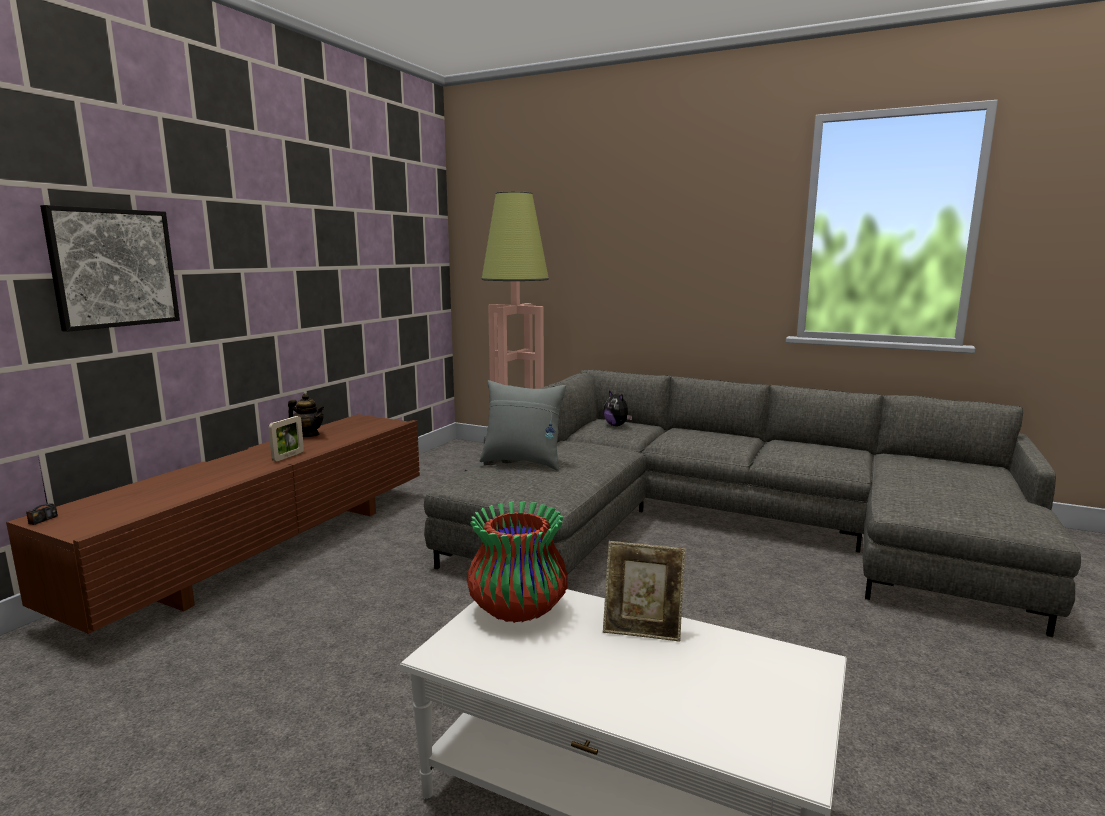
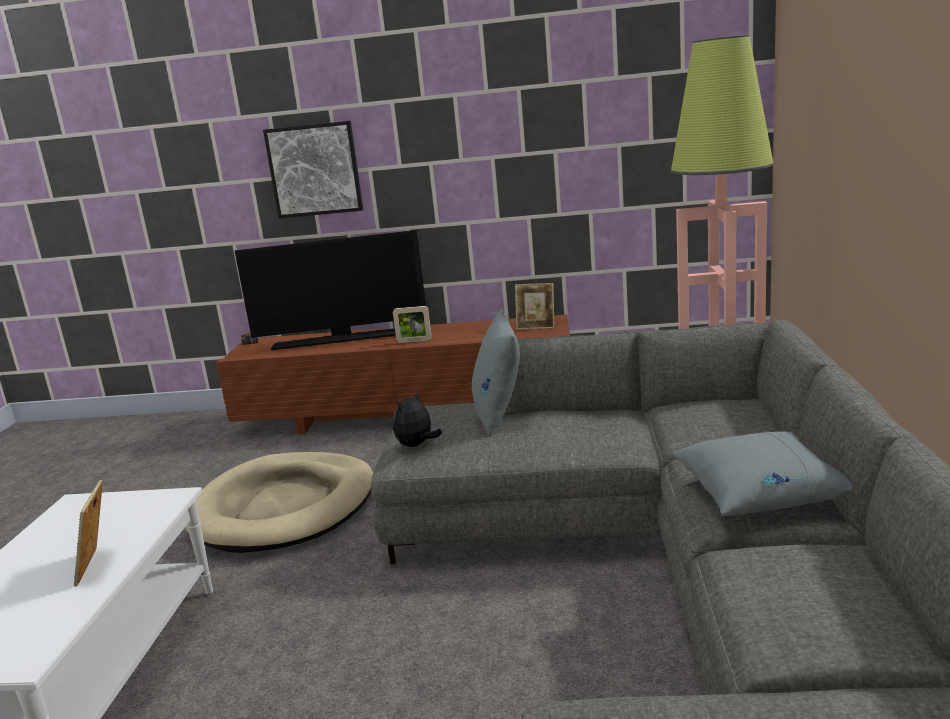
camera: 70 degrees right, 5 degrees up
(192, 478) = (343, 339): none -> television
(308, 435) = (478, 325): teapot -> none
(365, 424) = (536, 327): none -> picture frame
(374, 638) = (285, 507): none -> beige dog bed
(517, 609) = (135, 508): vase -> none
(617, 425) = (723, 416): plush toy -> plush toy (416, 445)
(717, 439) = (759, 494): none -> grey pillow

